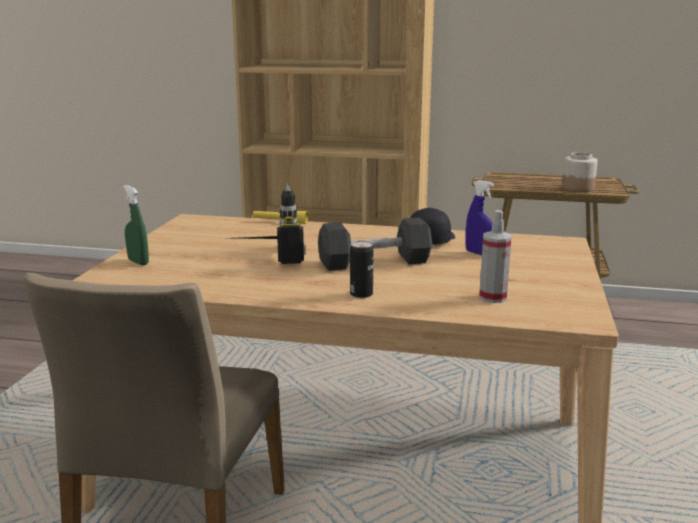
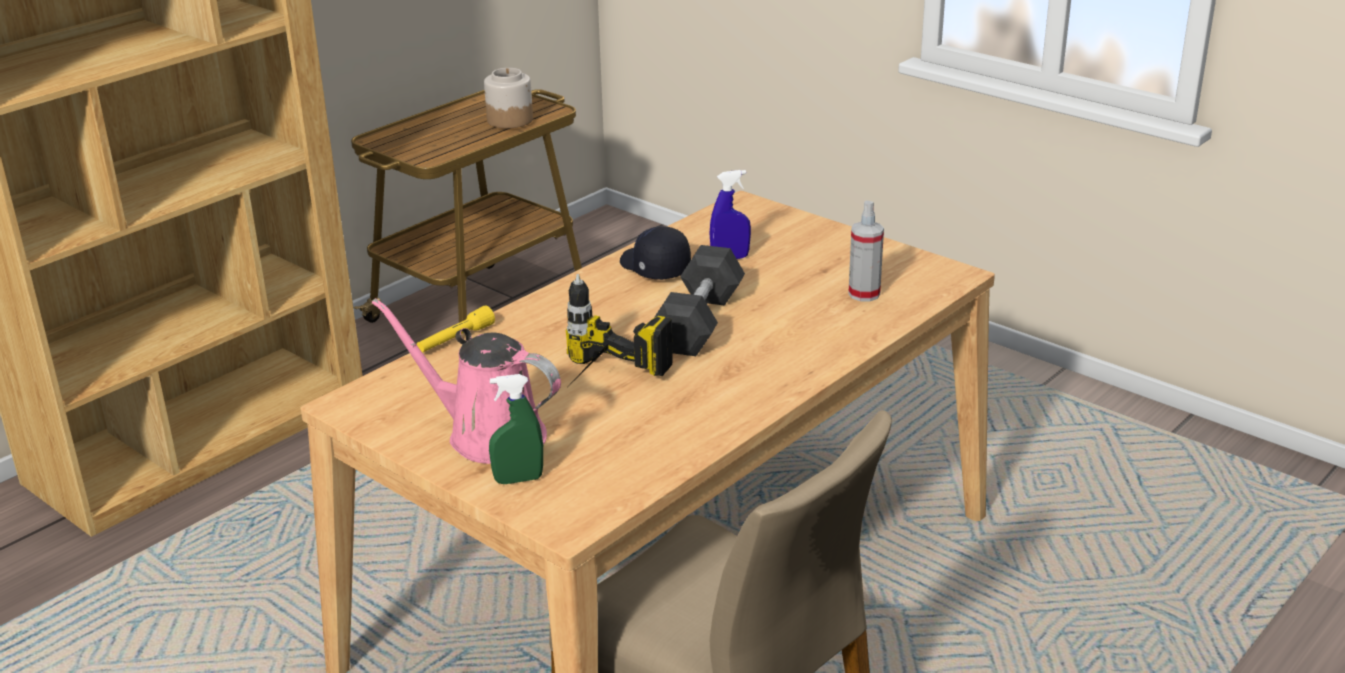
camera: 60 degrees left, 10 degrees up
(182, 247) = (488, 435): none -> pink watering can
(361, 294) = (791, 357): can -> none

